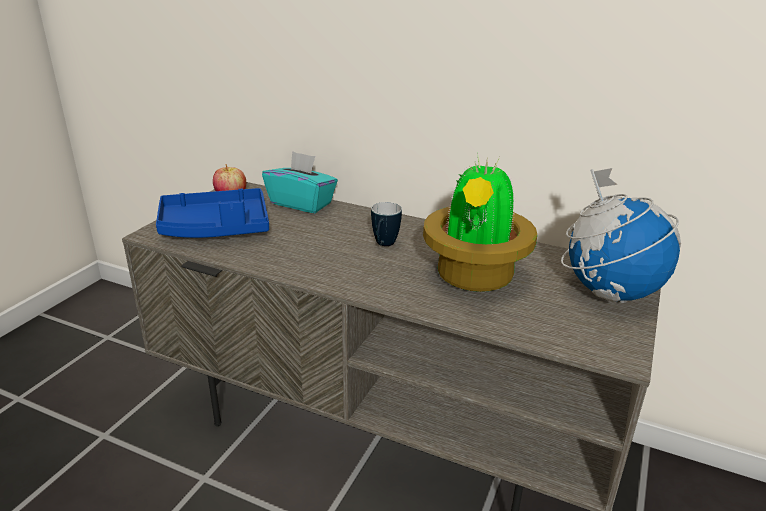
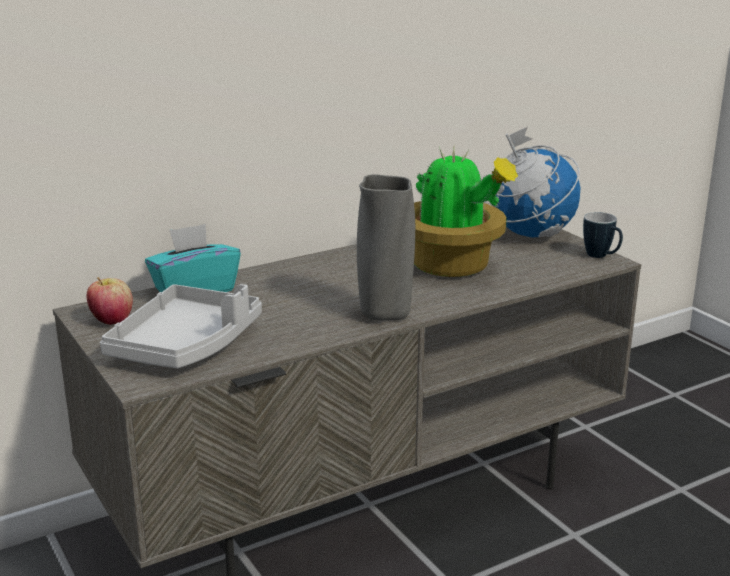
camera: 55 degrees left, 5 degrees down
(216, 228) = (186, 345): blue tray -> grey tray
(338, 278) = (384, 315): none -> grey vase
(383, 245) = (349, 281): mug -> mug (601, 257)

